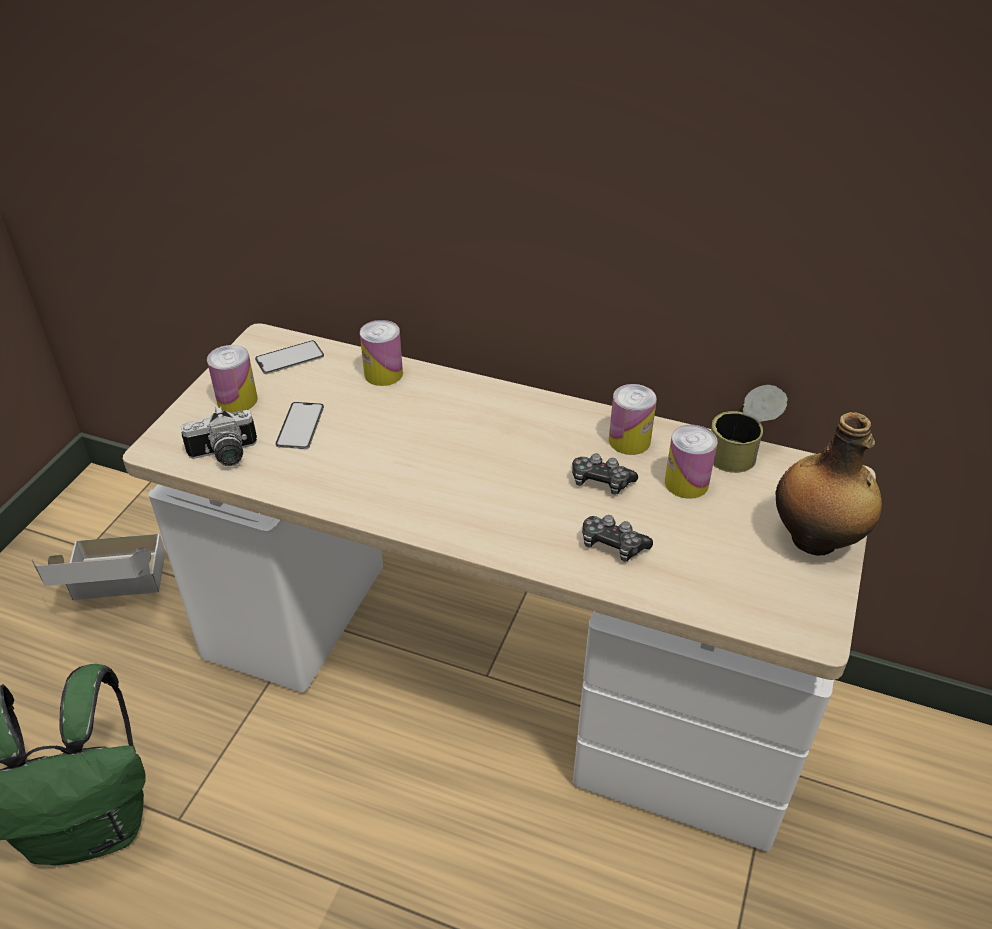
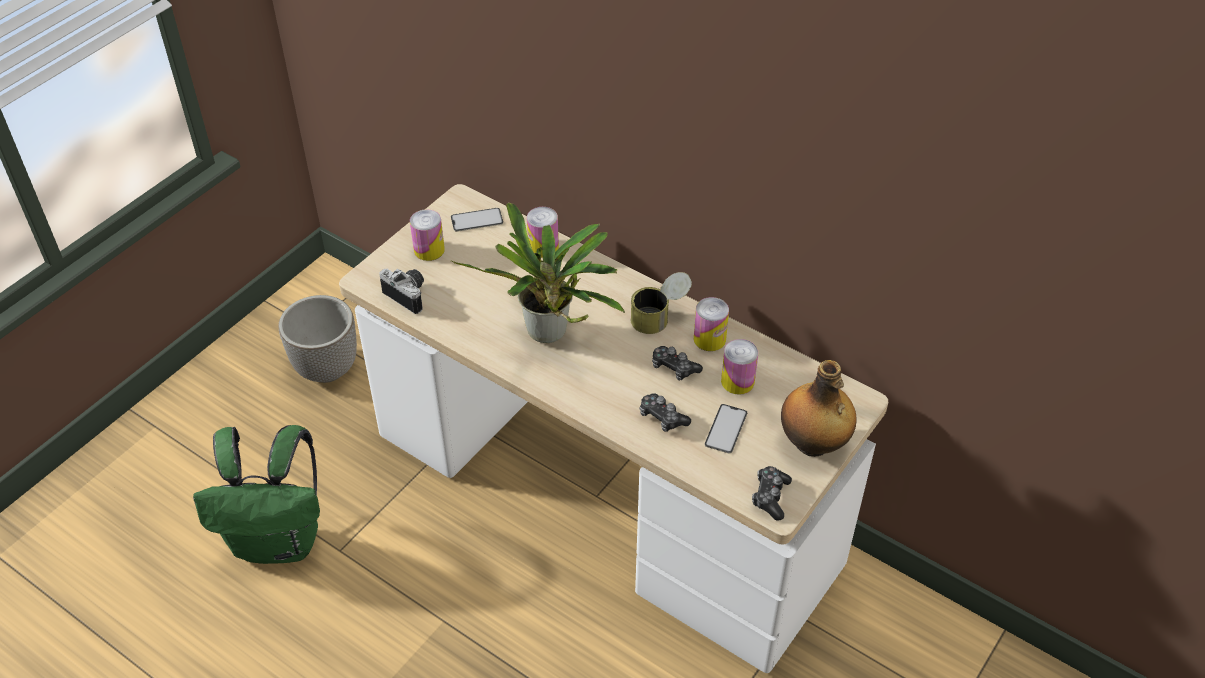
camera: 15 degrees right, 5 degrees up
(116, 592) = (326, 369): cardboard box -> planter
(224, 456) = (409, 295): camera -> camera turned 135 degrees counterclockwise
(300, 426) = (469, 280): phone -> phone (726, 429)
(427, 472) = (549, 336): none -> potted plant
(742, 450) = (793, 363): can -> can (660, 317)
(797, 618) = (770, 497): none -> game controller

